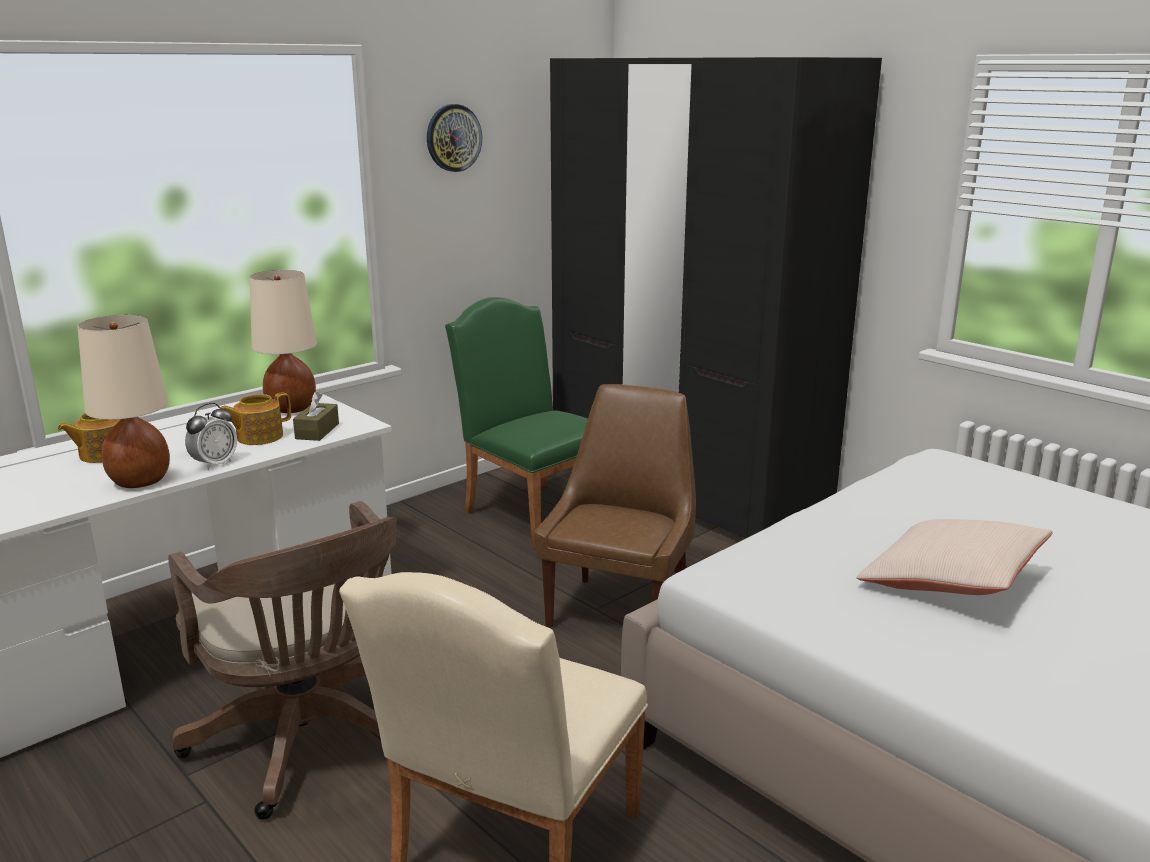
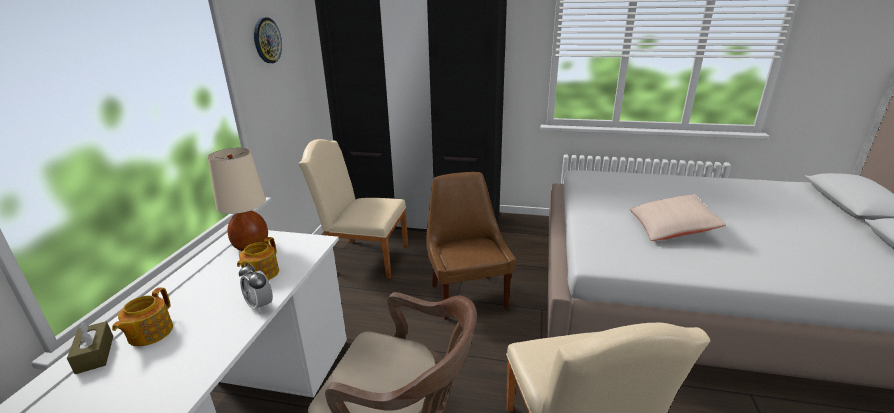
camera: 35 degrees left, 5 degrees up
(141, 481) = (220, 341): beige table lamp -> none
(214, 464) = (260, 305): alarm clock -> alarm clock turned 135 degrees clockwise
(317, 431) = (296, 255): brown tissue box -> brown tissue box (95, 354)
(532, 510) = (363, 258): green chair -> beige chair

